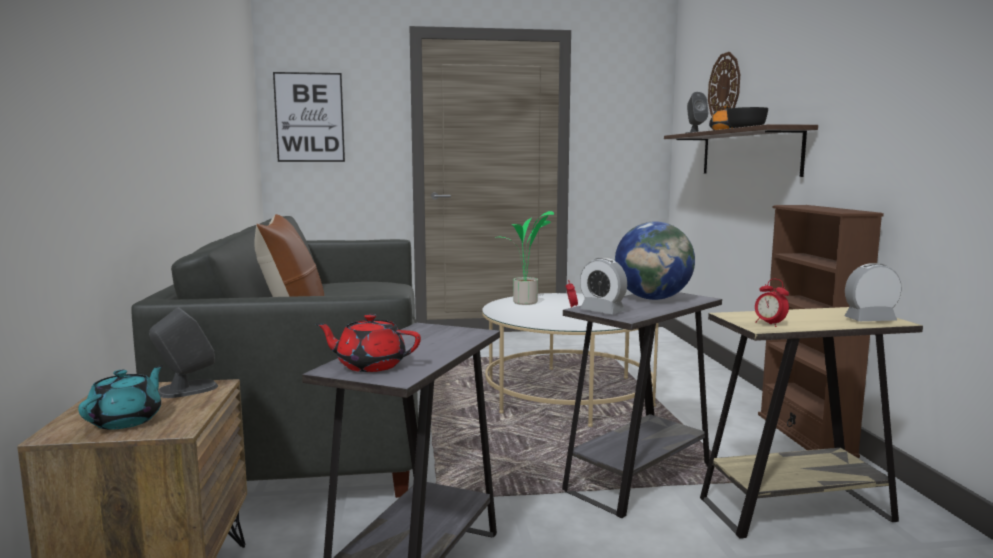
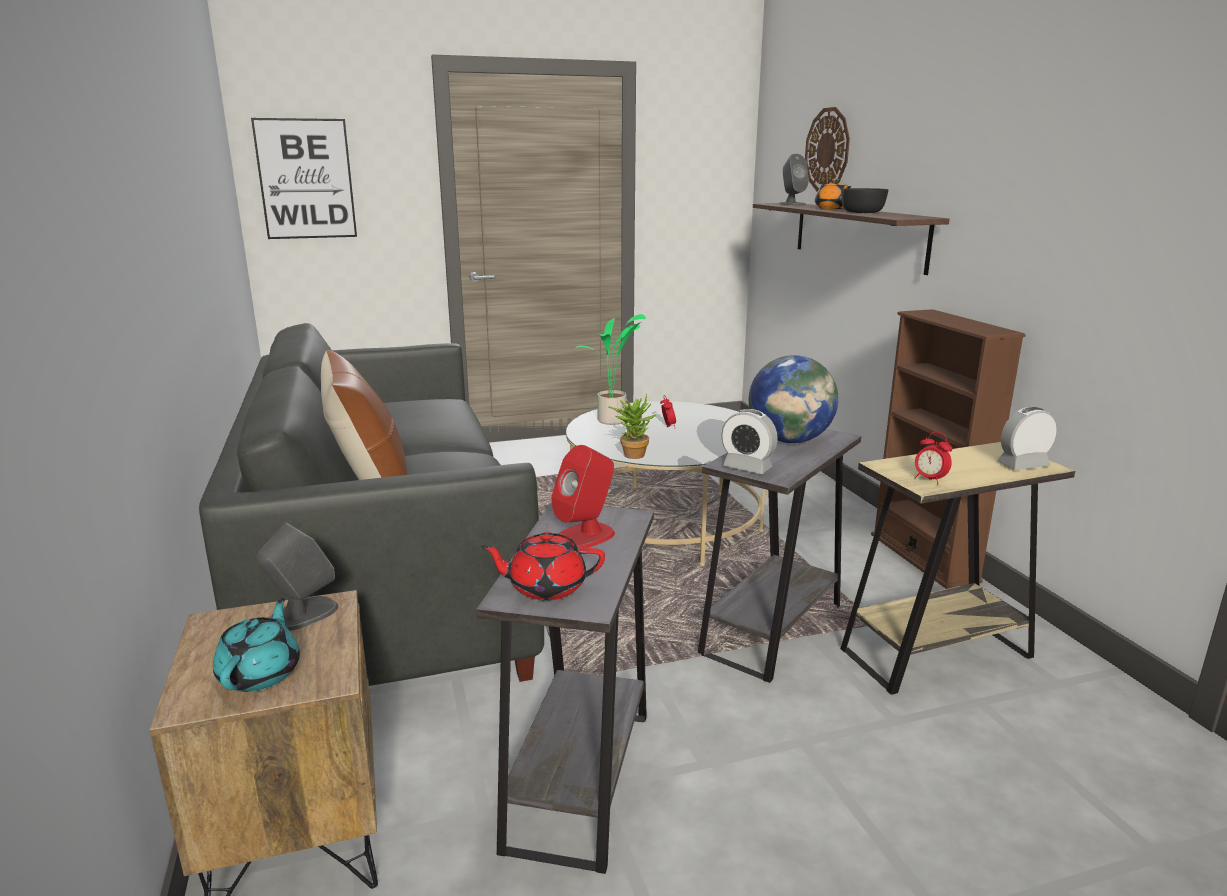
camera: 10 degrees left, 10 degrees up
(428, 340) = (585, 536): none -> red speaker
(530, 322) = (632, 454): none -> potted plant

